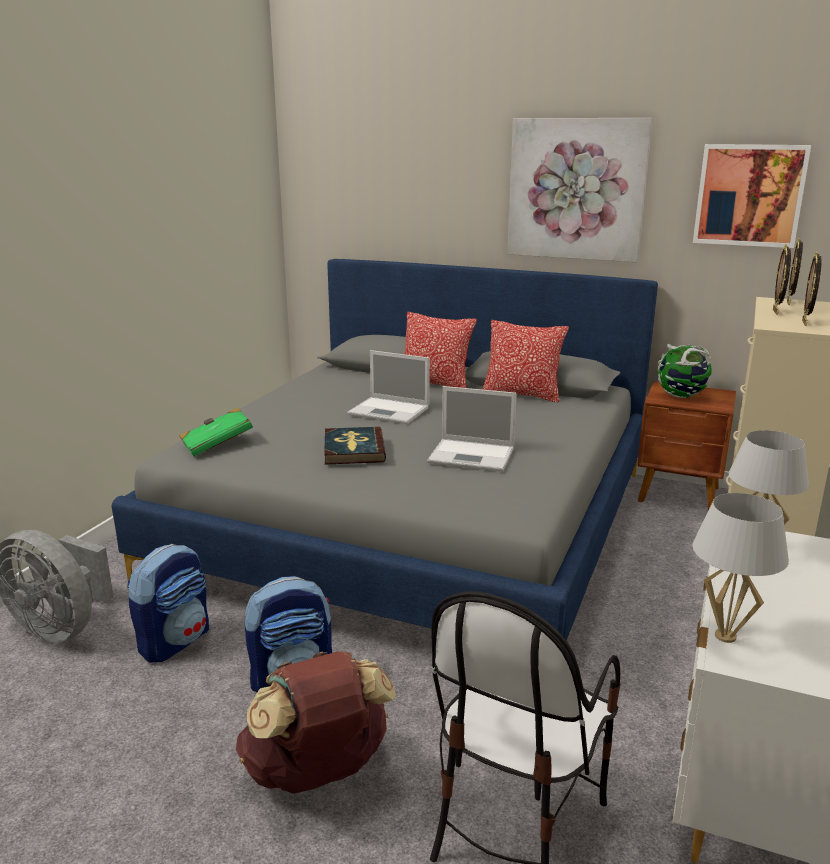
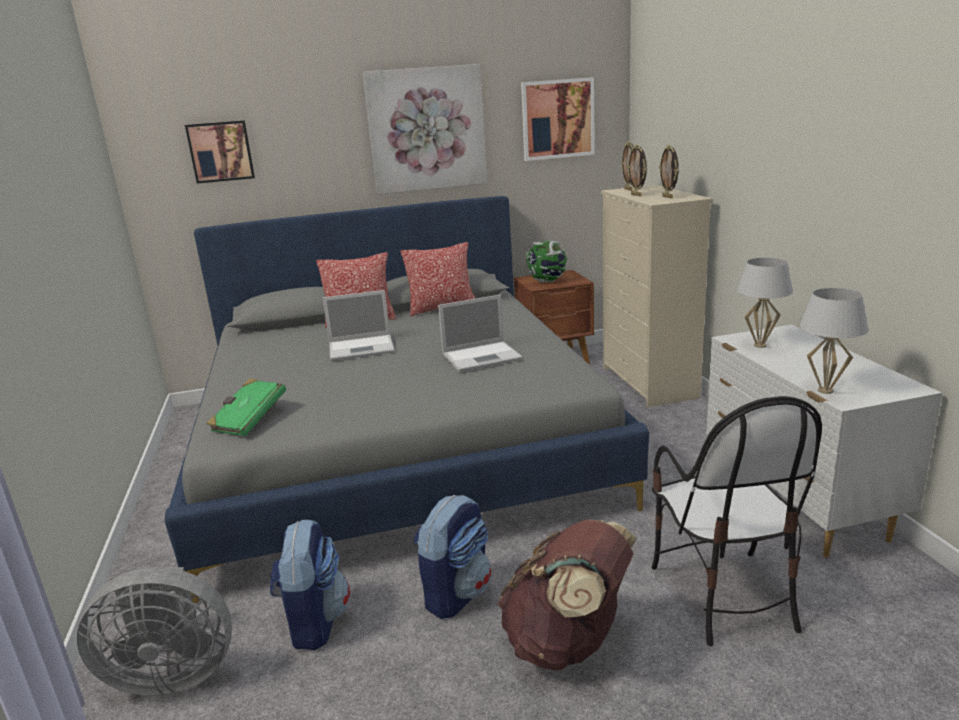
camera: 35 degrees left, 0 degrees up
(353, 449) = (386, 382): book -> none
(367, 188) = (221, 151): none -> picture

